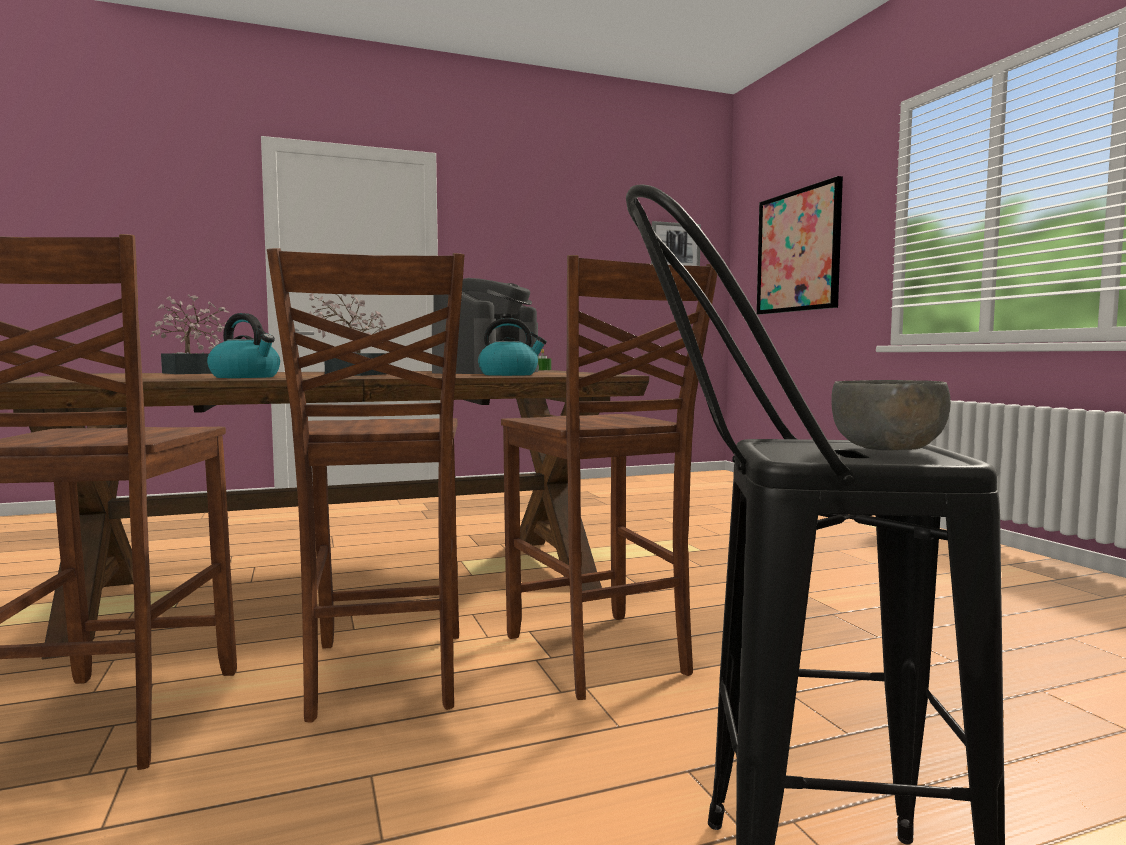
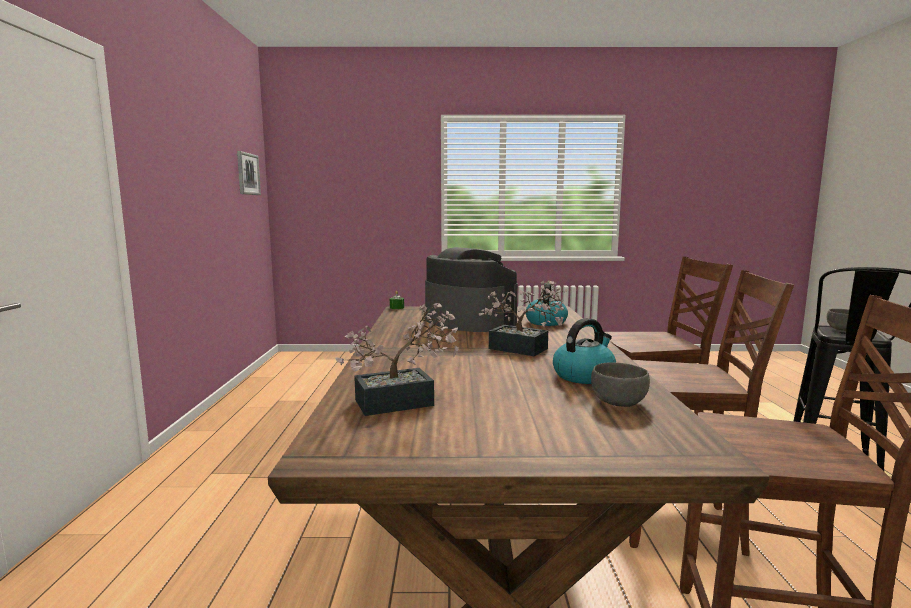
camera: 70 degrees left, 5 degrees up
(155, 378) = (619, 402): none -> grey bowl
(798, 251) = (353, 190): picture -> none

